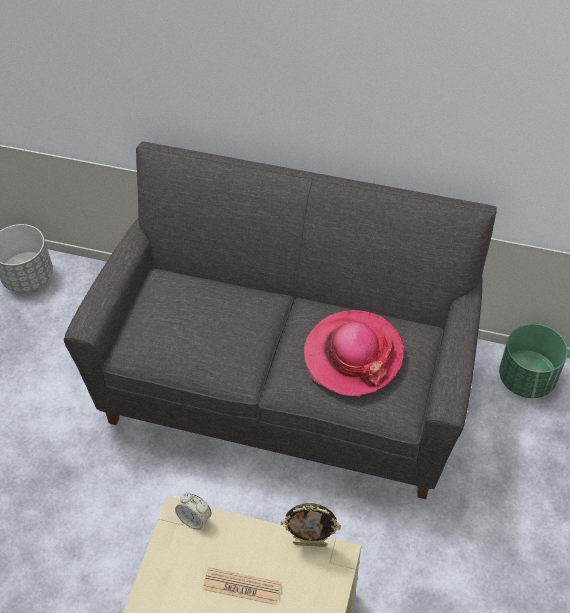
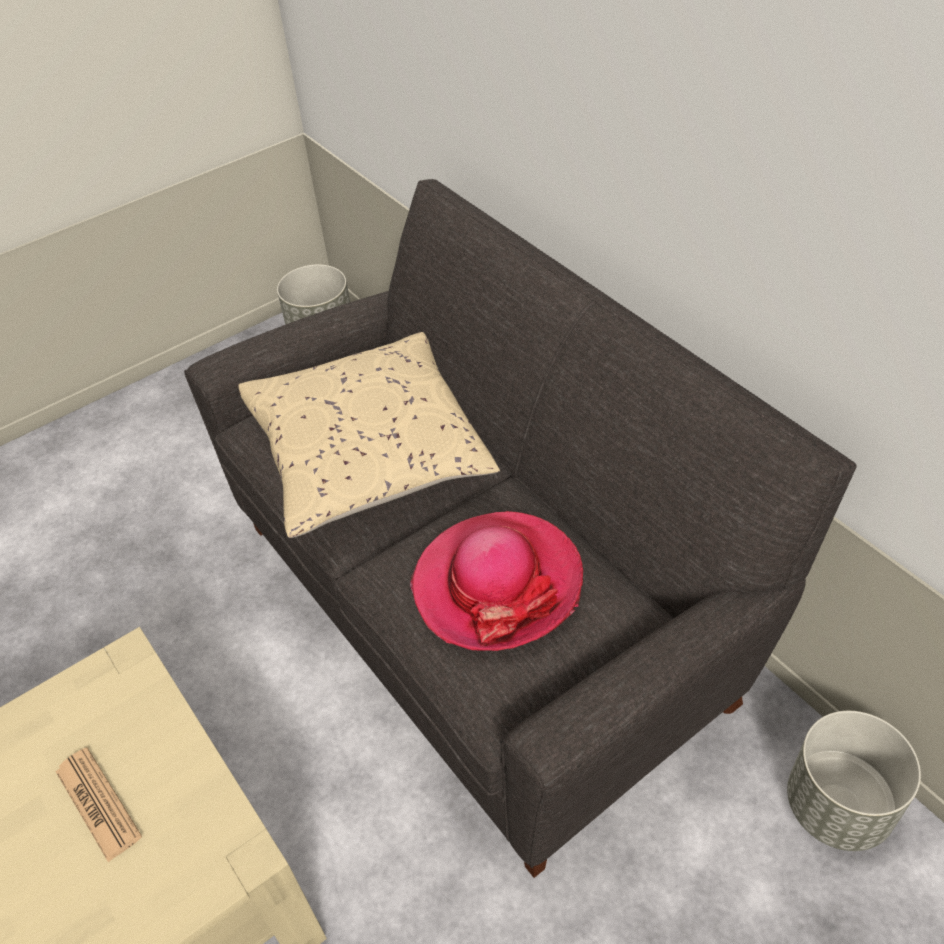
camera: 40 degrees right, 5 degrees down
(194, 519) = (138, 675): alarm clock -> none
(217, 327) = (368, 453): none -> beige pillow
(310, 543) = (228, 809): picture frame -> none
(527, 378) = (838, 805): green planter -> grey planter

